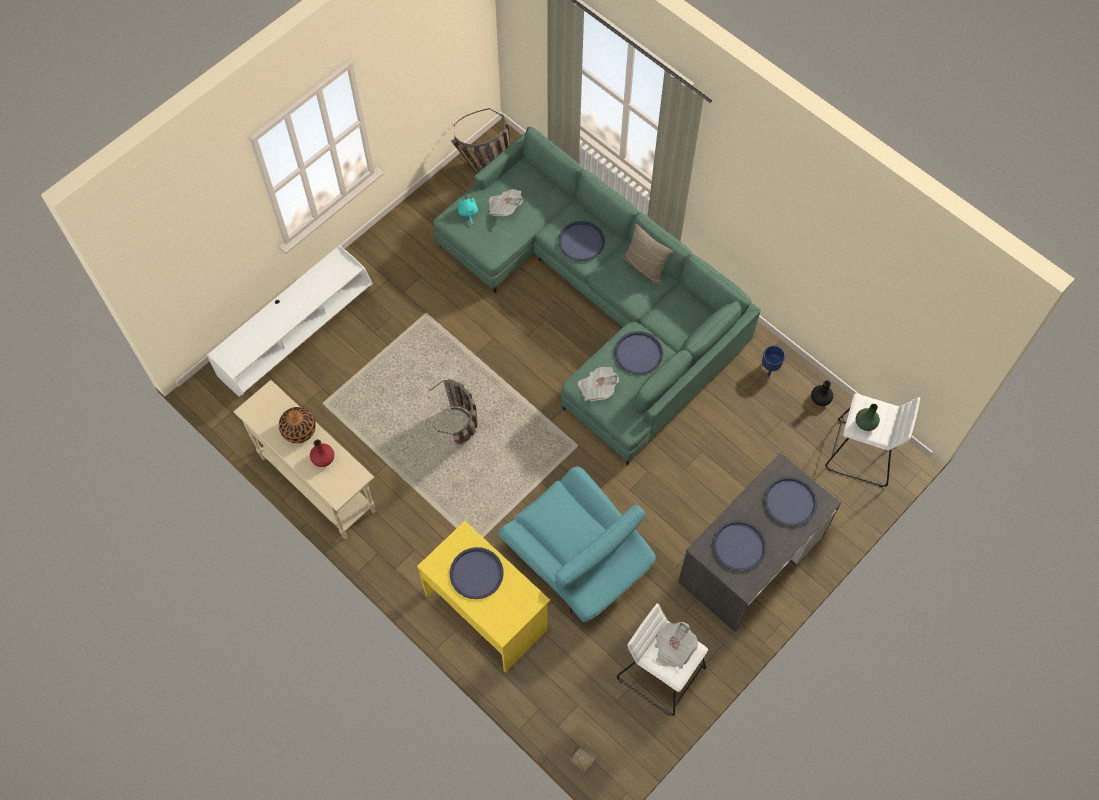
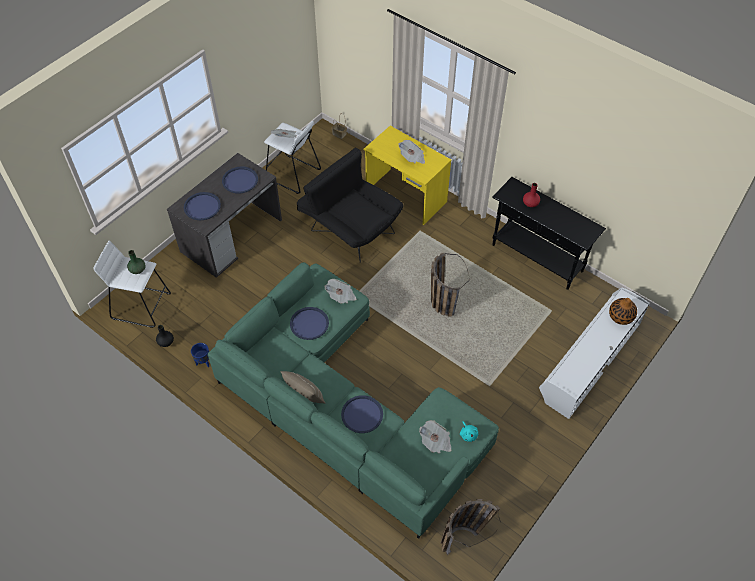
camera: 175 degrees right, 10 degrees down
(299, 430) = (553, 219): vase -> vase (620, 316)
(318, 484) = (537, 258): beige console table -> black console table
(476, 573) = (412, 158): blue tray -> newspaper
(578, 559) = (349, 227): turquoise armchair -> black armchair

